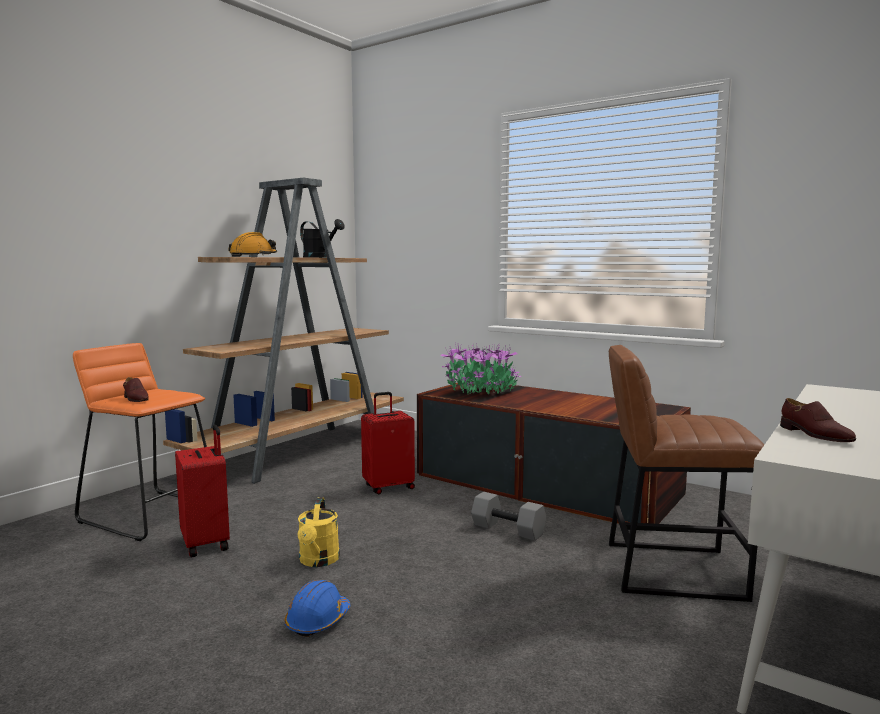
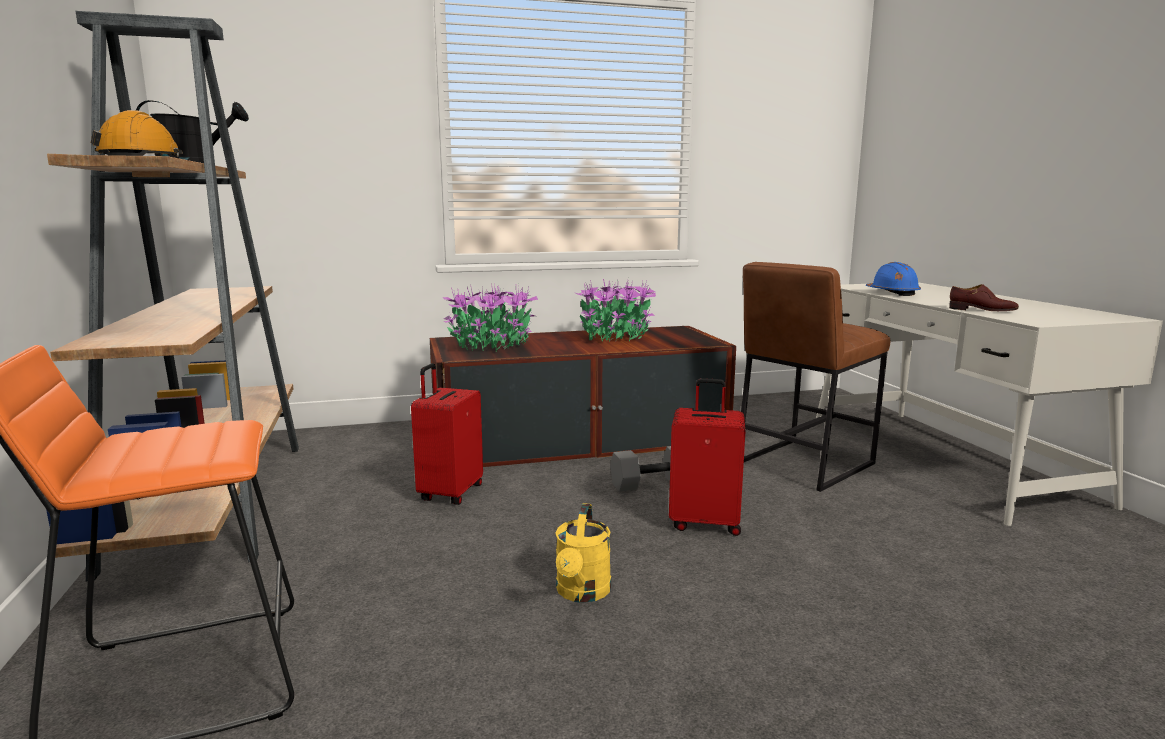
camera: 50 degrees left, 5 degrees up
(136, 399) = (174, 454): brown shoe -> none
(207, 543) = (400, 655): red suitcase -> red suitcase (705, 522)
(318, 561) = (582, 593): yellow watering can -> yellow watering can turned 60 degrees clockwise
(318, 621) = (728, 638): blue hard hat -> blue hard hat (892, 293)
(583, 403) = (614, 337): none -> potted plant

